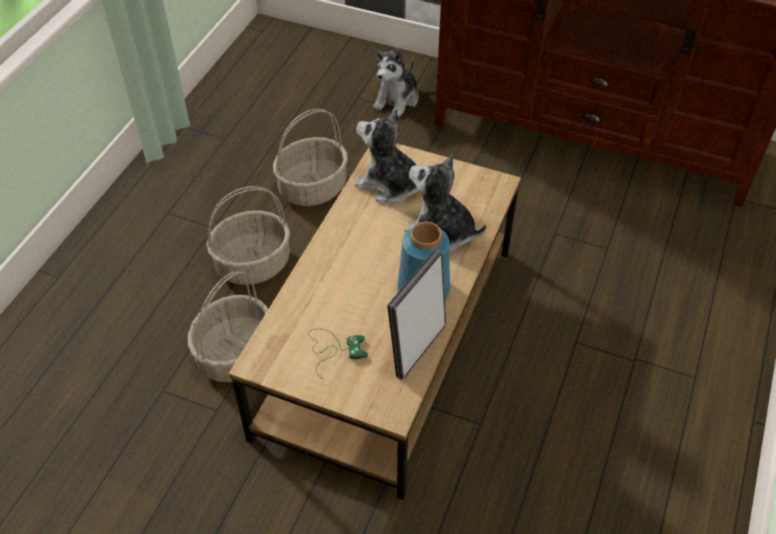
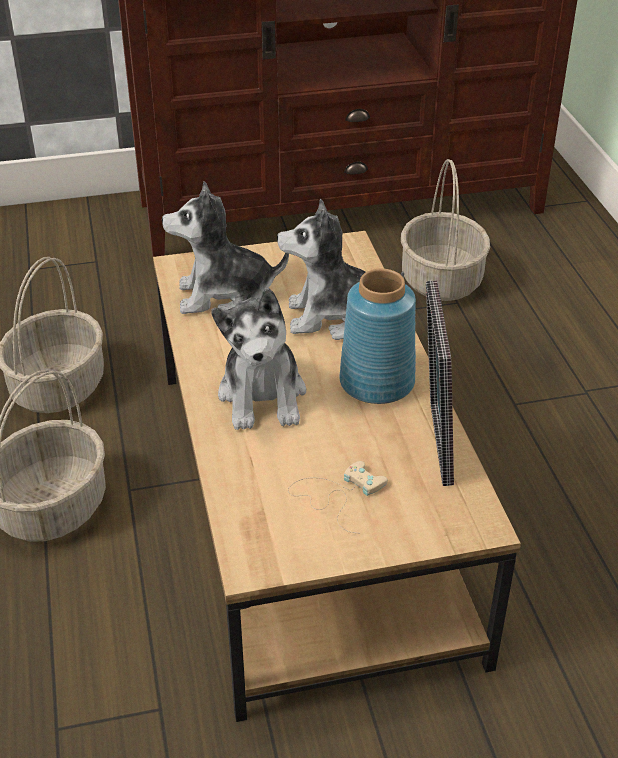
camera: 35 degrees left, 10 degrees down
(235, 353) = (124, 624): basket -> basket (440, 280)
(334, 349) = (337, 495): green game controller -> beige game controller
(397, 99) = (83, 253): plush toy -> plush toy (263, 395)

